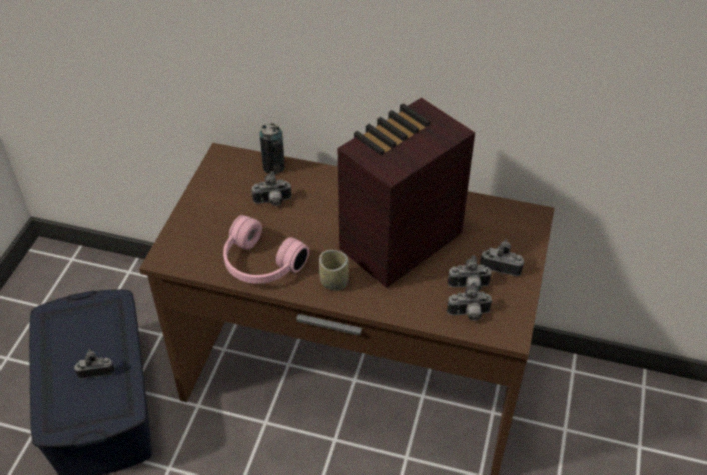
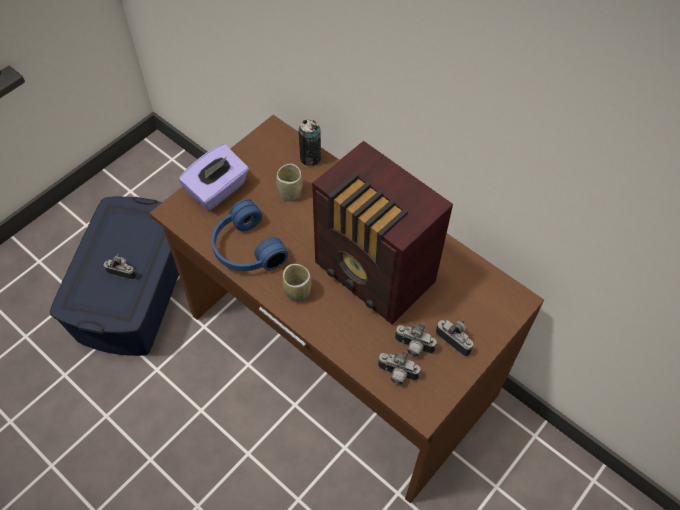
camera: 25 degrees right, 10 degrees up
(199, 224) = (218, 190): none -> purple tissue box
(259, 265) = (245, 249): pink headphones -> blue headphones
(272, 202) = (290, 192): camera -> cup
(397, 242) = (375, 276): radio -> radio turned 120 degrees counterclockwise

